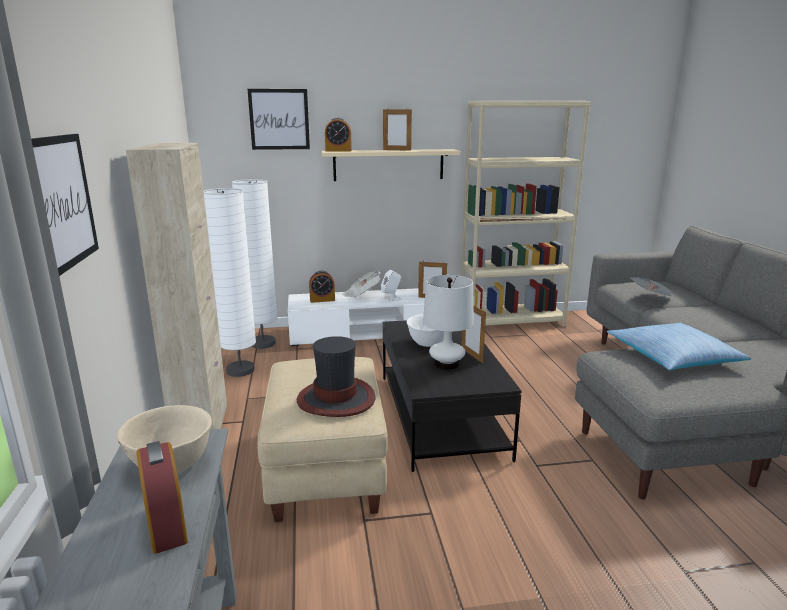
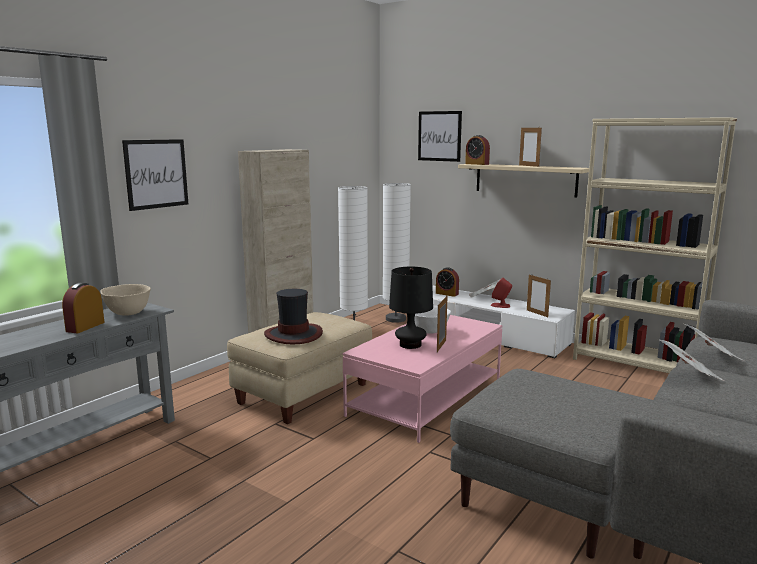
camera: 45 degrees right, 5 degrees down
(391, 299) = (500, 305): white speaker -> red speaker
(441, 415) = (426, 398): black coffee table -> pink coffee table
(446, 364) = (410, 345): white table lamp -> black table lamp
(672, 357) = (578, 393): pillow -> none
(677, 317) = (688, 375): none -> newspaper

